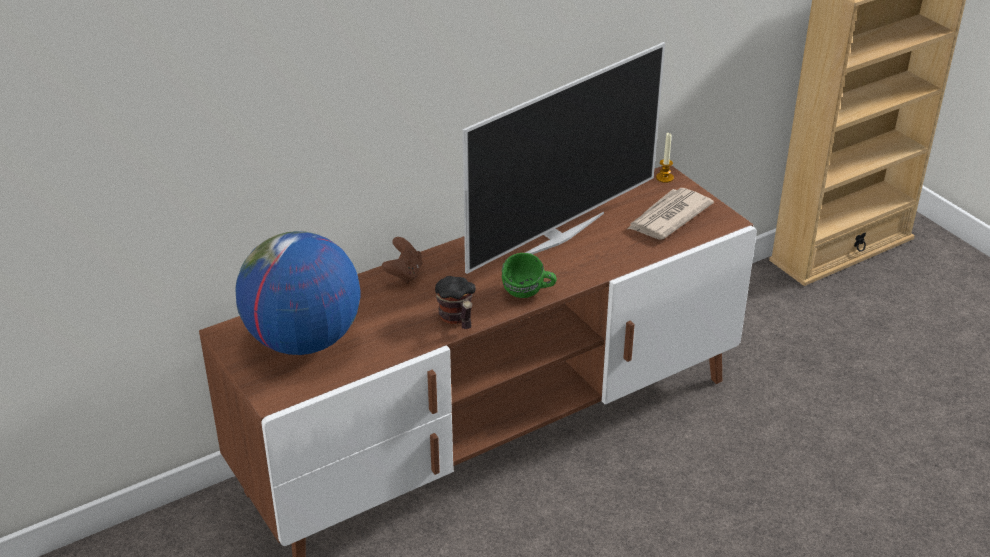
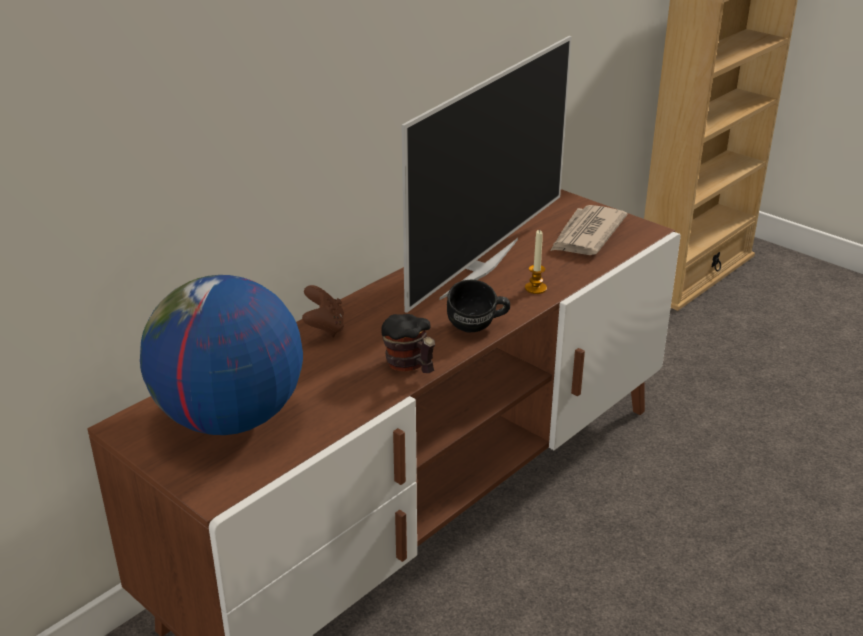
camera: 15 degrees left, 5 degrees down
(528, 294) = (478, 328): green mug -> black mug
(664, 178) = (561, 200): candle -> candle (535, 288)

